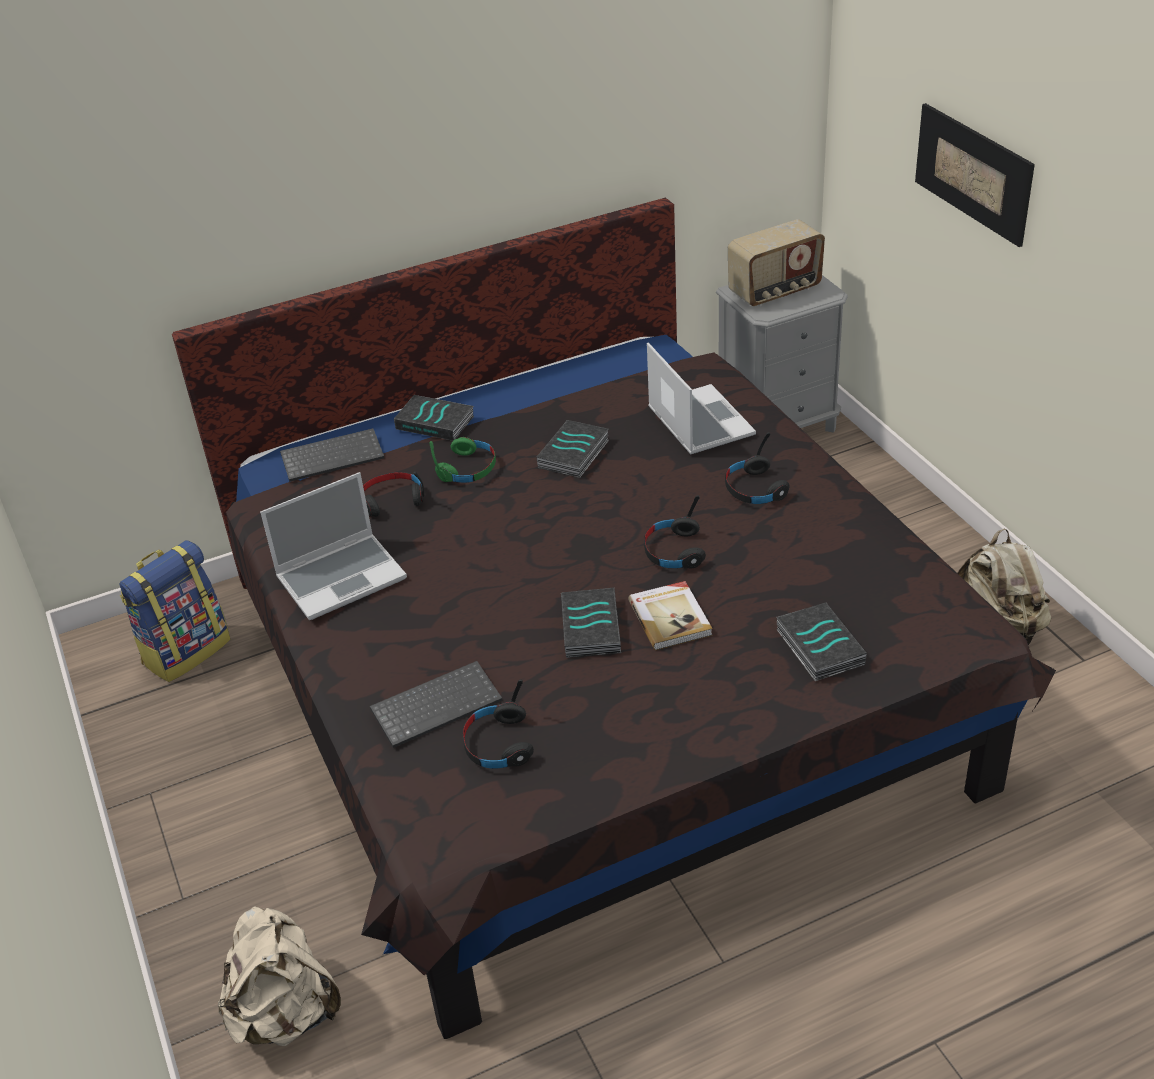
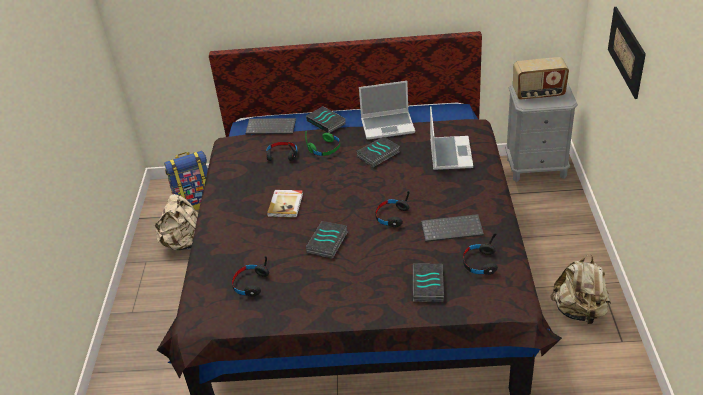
camera: 25 degrees right, 0 degrees up
(285, 1013) = (141, 377): beige backpack -> beige backpack (184, 243)
(342, 577) = (237, 185): laptop -> laptop (388, 126)
(437, 704) = (237, 257): keyboard -> keyboard (452, 228)
(671, 617) = (367, 248): book -> book (286, 204)
(754, 489) = (453, 196): black headphones -> black headphones (479, 263)

